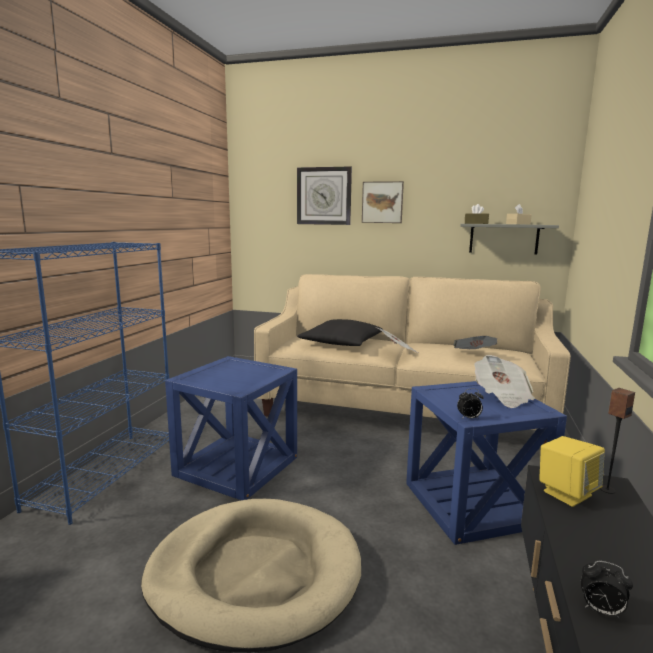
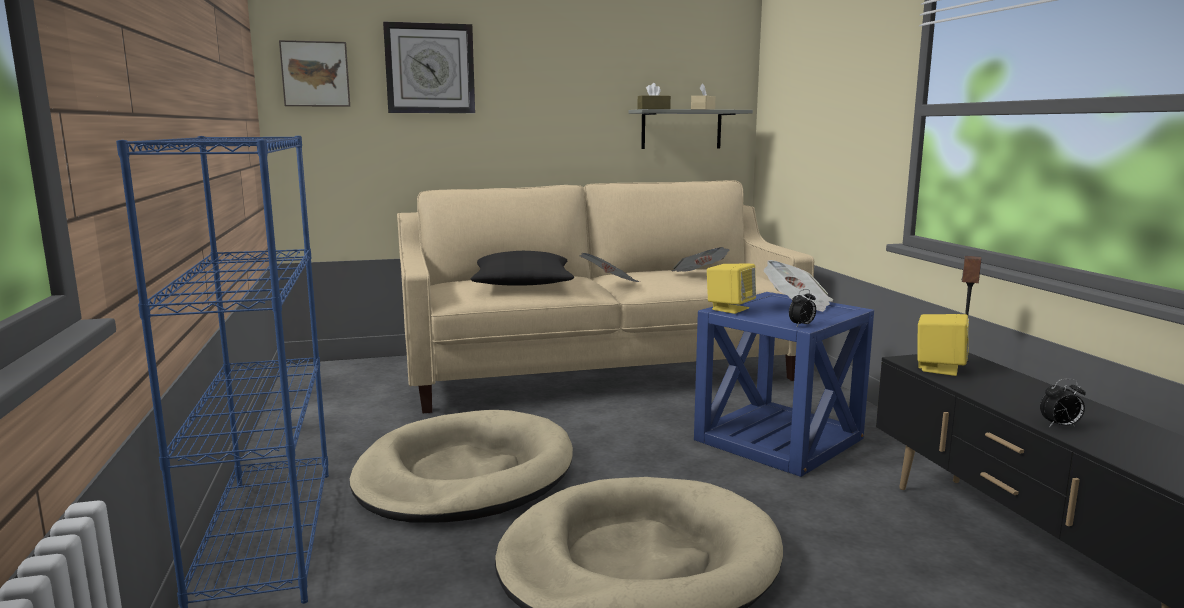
camera: 30 degrees left, 0 degrees up
(236, 466) = (465, 475): blue side table -> beige dog bed
(382, 202) = (521, 79): picture -> picture (315, 74)
(437, 390) = (730, 309): none -> yellow speaker

